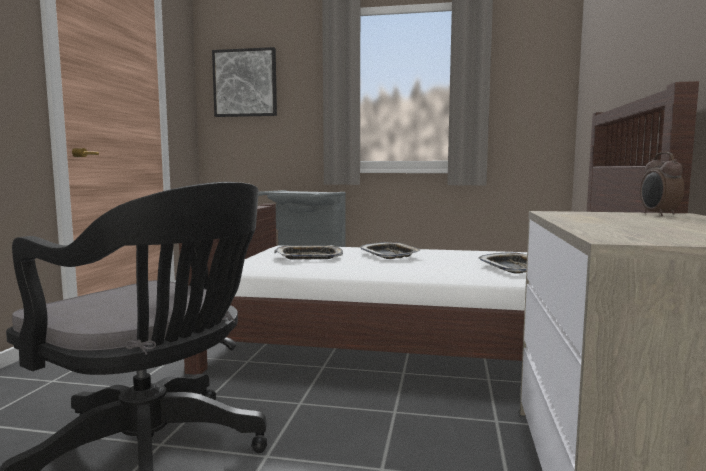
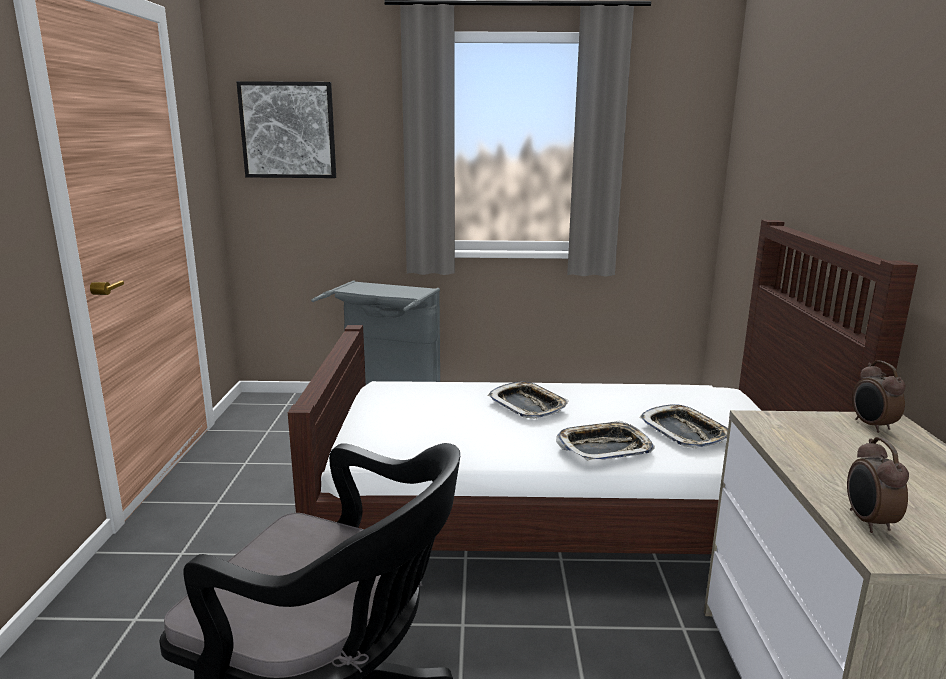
camera: 10 degrees left, 10 degrees up
(309, 257) = (432, 417): tray -> tray (604, 447)
(611, 232) = (868, 522): none -> alarm clock

